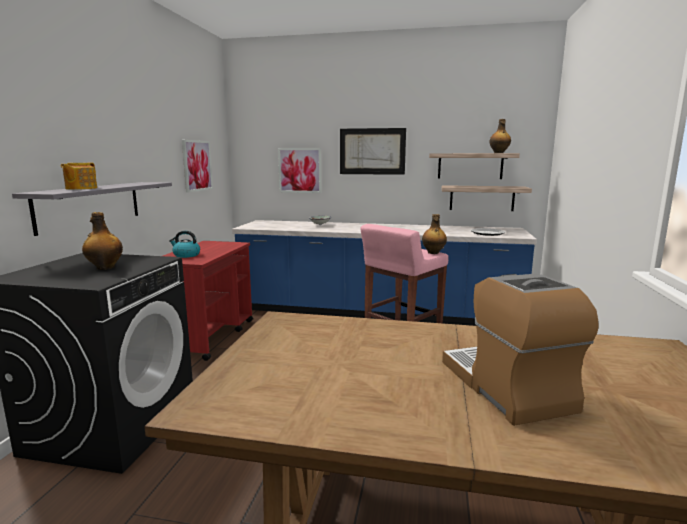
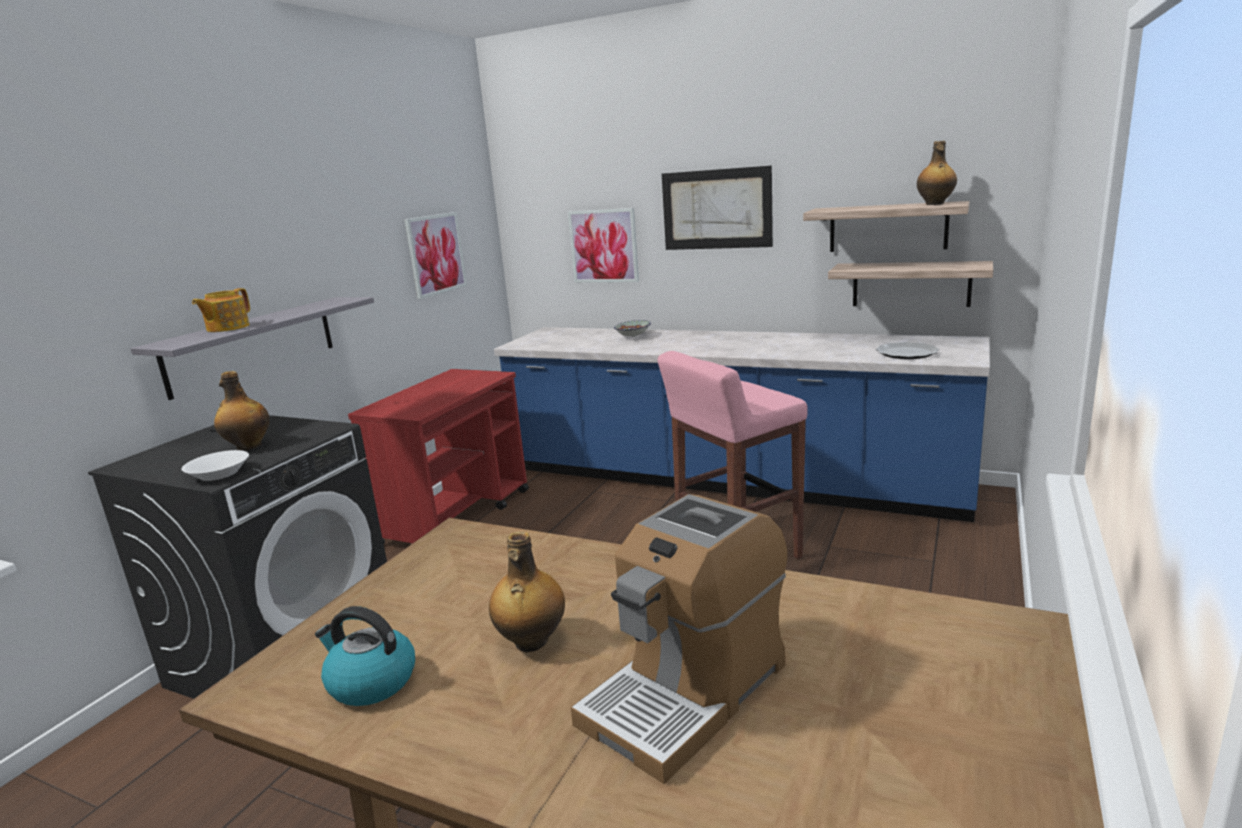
camera: 15 degrees right, 5 degrees up
(95, 281) = (219, 474): none -> white bowl
(186, 255) = (408, 401): kettle -> kettle (370, 682)
(433, 253) = (780, 399): bottle -> bottle (531, 642)
(506, 387) = (687, 692): coffee machine -> coffee machine turned 135 degrees counterclockwise

